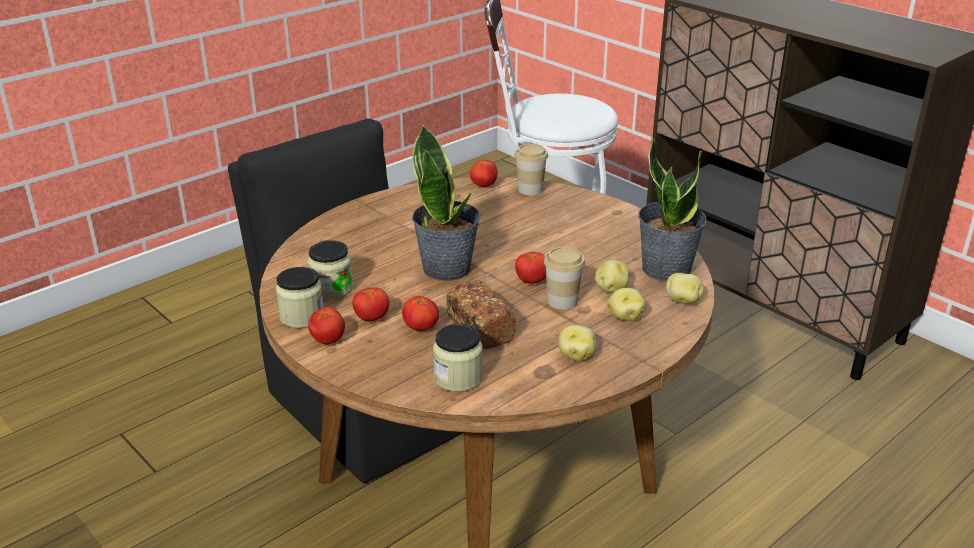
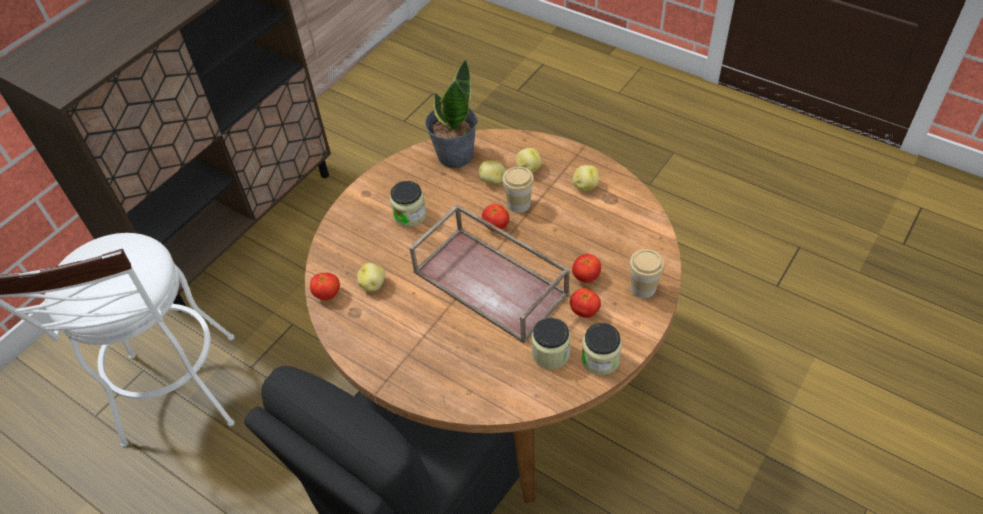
camera: 100 degrees left, 20 degrees up
(328, 340) = (625, 329): tomato -> none
(447, 268) = (492, 283): potted plant -> brown tray
(458, 378) = (637, 240): jar -> jar (410, 215)
(480, 328) = (572, 242): bread -> none
(530, 189) = (331, 257): cup -> cup (643, 288)
(683, 301) = (497, 142): potato -> potato (373, 284)

